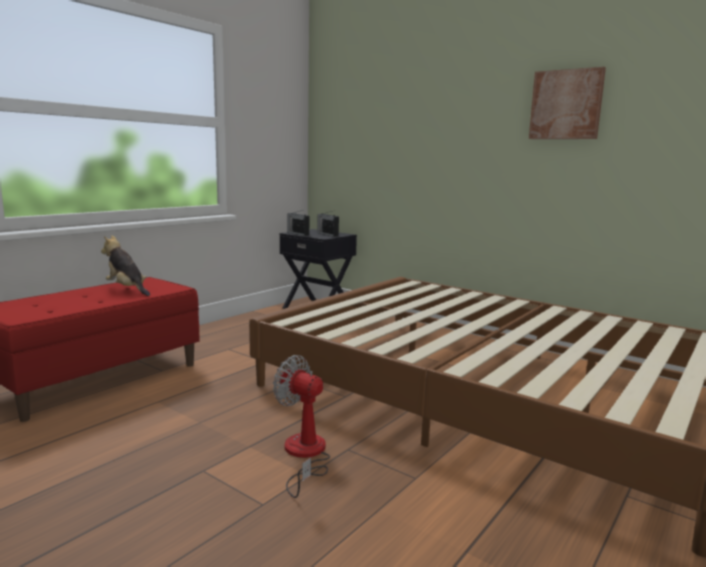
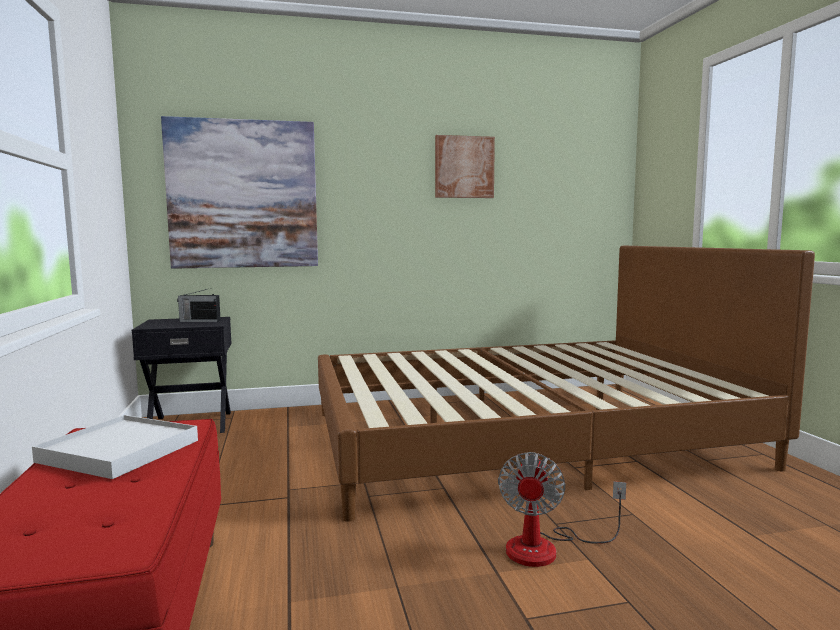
camera: 50 degrees left, 5 degrees down
(127, 289) = (120, 451): plush toy -> white tray
(297, 233) = (161, 326): radio -> none
(304, 455) = (547, 548): fan -> fan turned 60 degrees counterclockwise
(373, 138) = (243, 194): none -> picture

